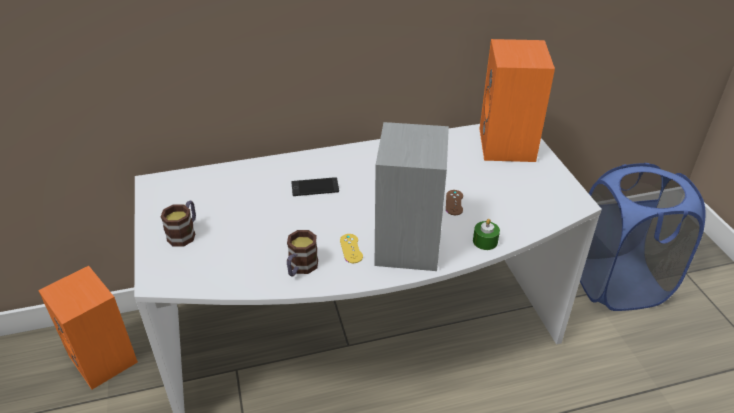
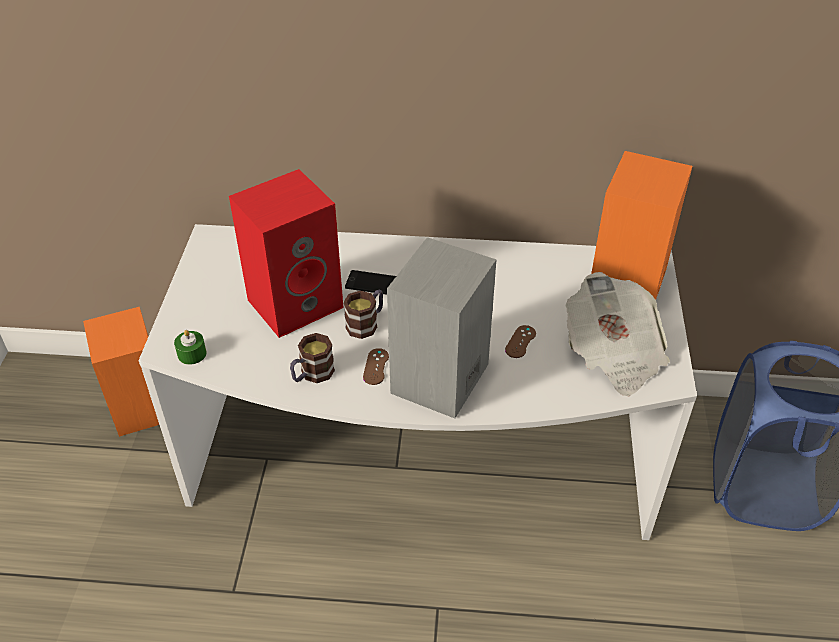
camera: 20 degrees right, 5 degrees up
(185, 233) = (215, 303): mug -> mug (366, 323)
(256, 215) = (296, 302): none -> red speaker
(351, 248) = (376, 366): yellow game controller -> brown game controller
(485, 241) = (529, 398): green candle -> green candle (192, 354)
(527, 195) = (613, 354): none -> newspaper

